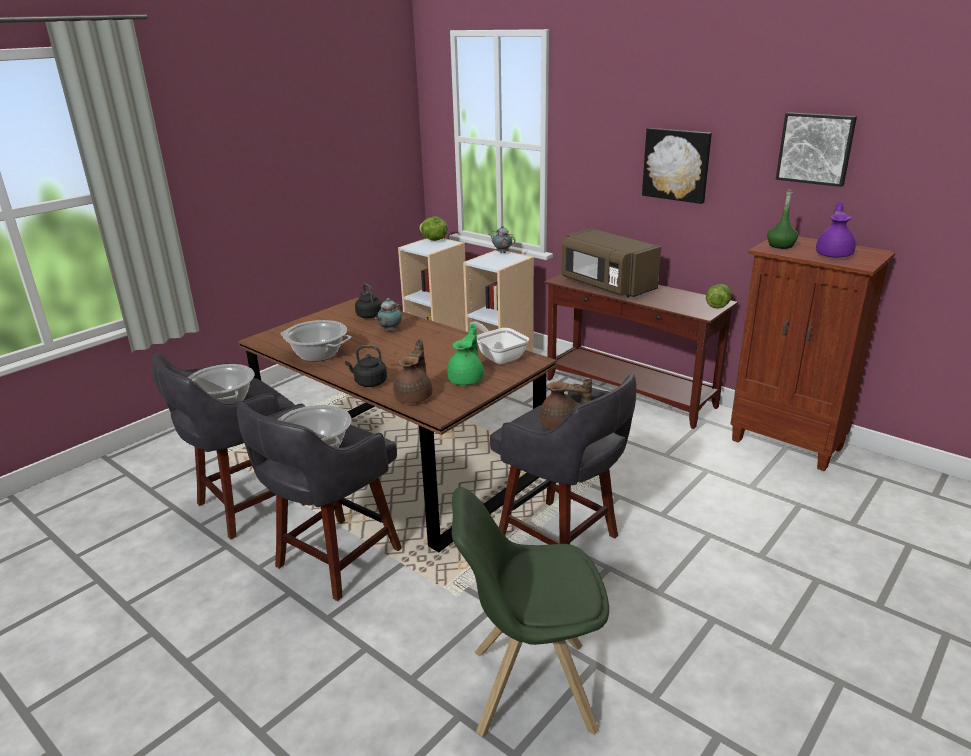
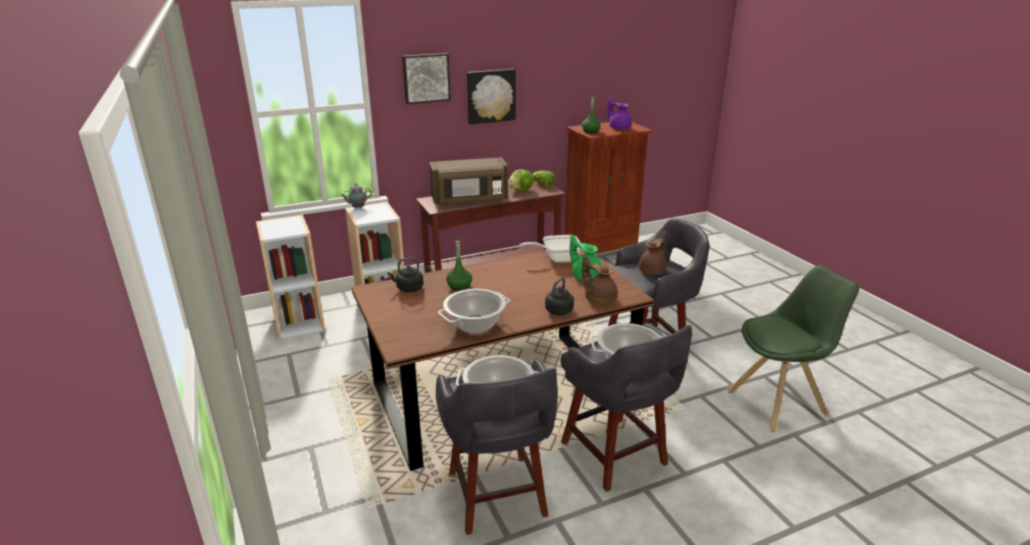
camera: 65 degrees left, 0 degrees up
(389, 331) = (459, 286): teapot -> green bottle
(433, 240) = (270, 223): lettuce -> lettuce (521, 191)
(531, 688) = (777, 402): green chair -> green chair turned 135 degrees counterclockwise
(815, 148) = (577, 68): picture -> picture (426, 78)

